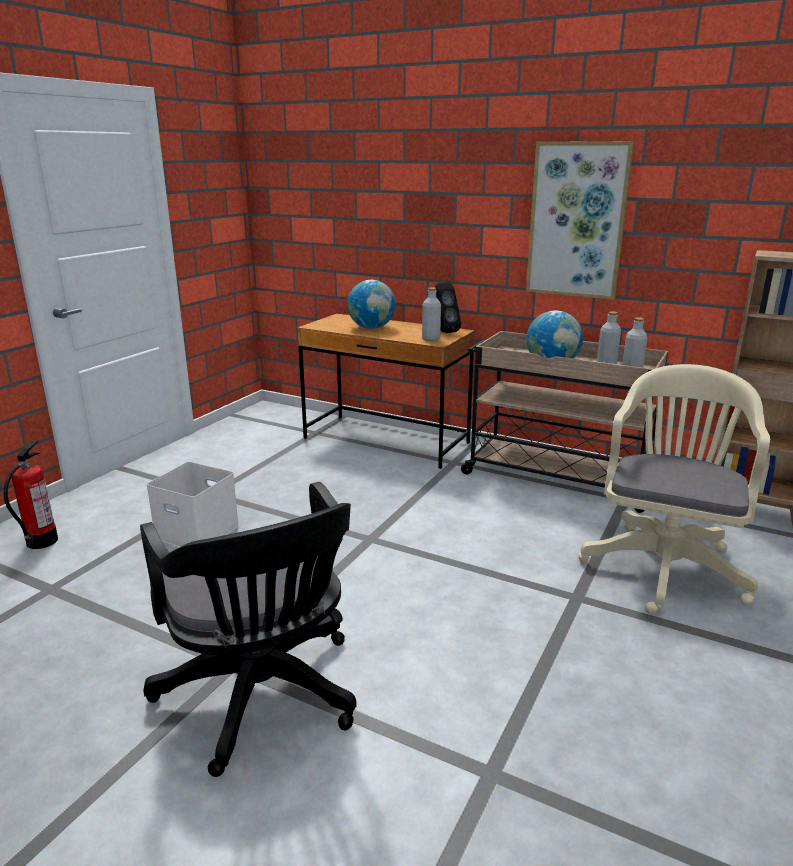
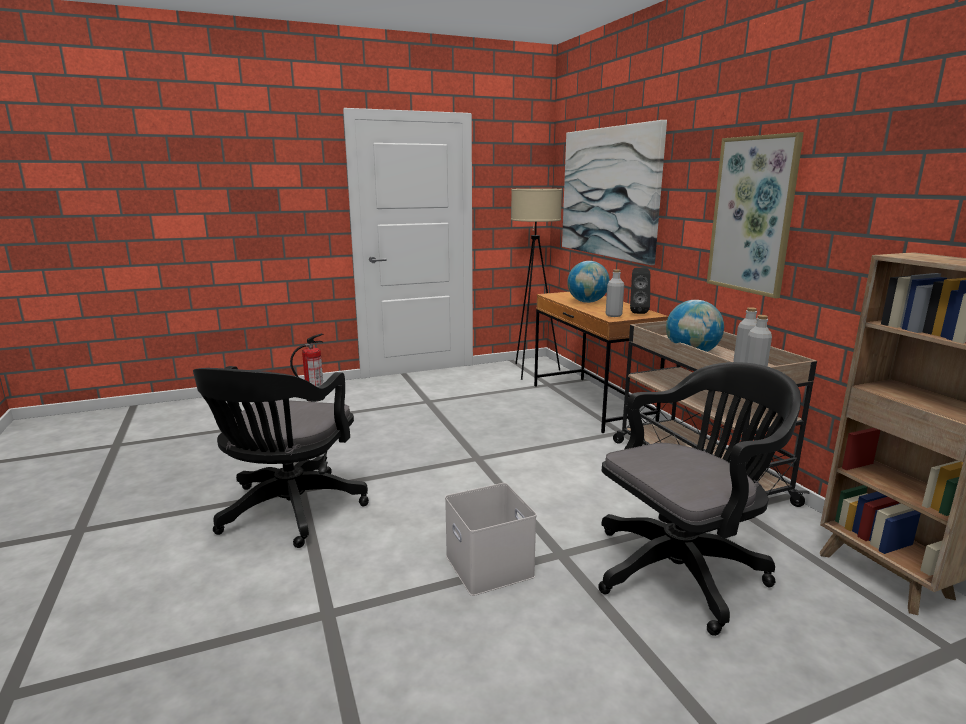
camera: 40 degrees right, 5 degrees down
(199, 531) = (390, 419): white storage box -> white storage box (491, 566)
(275, 422) = (531, 371): none -> beige floor lamp
(359, 196) = (608, 192): none -> picture
(665, 565) = (684, 569): beige office chair -> black office chair

